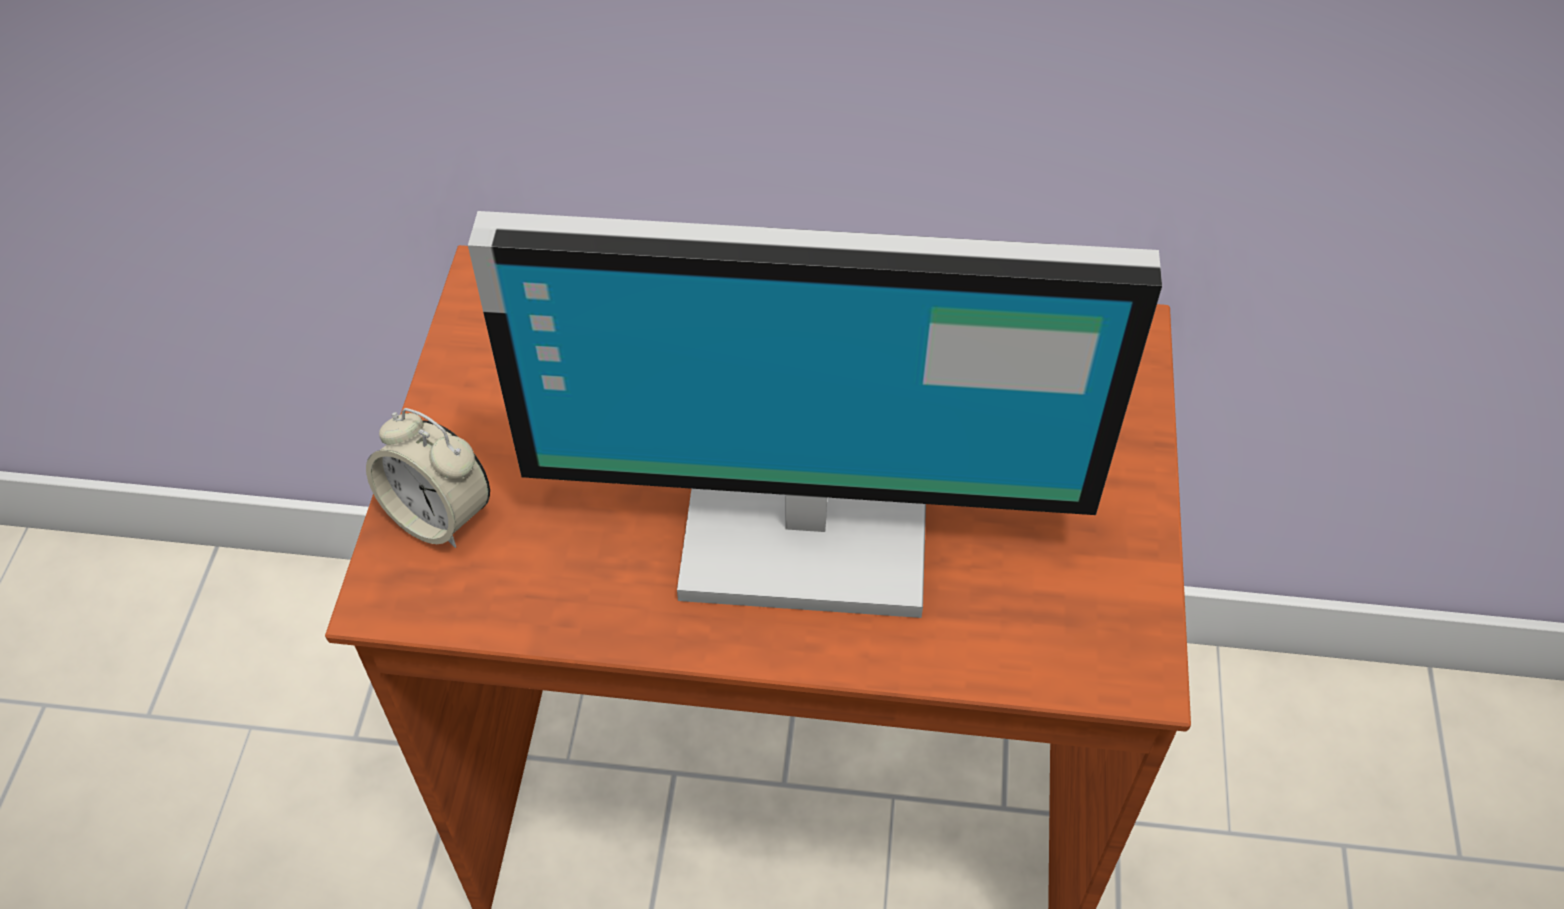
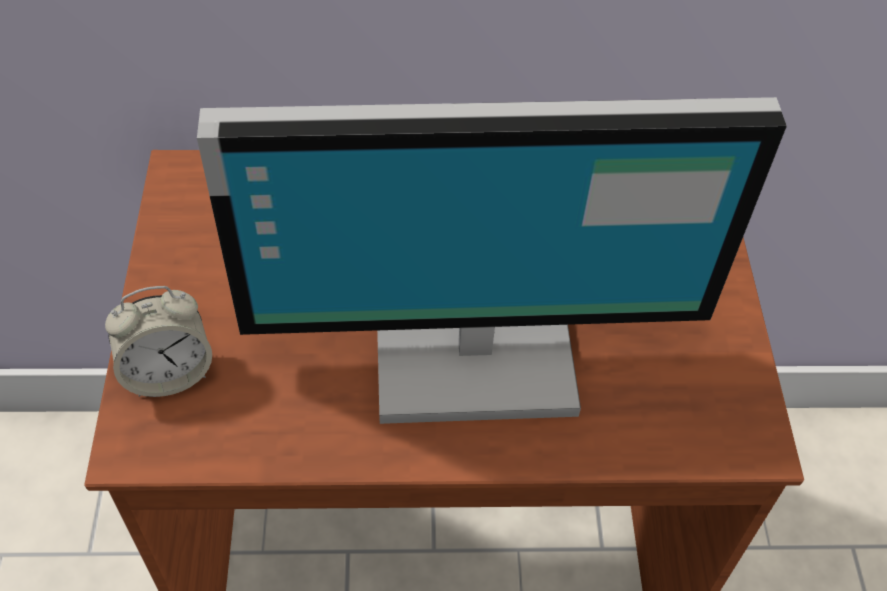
camera: 10 degrees left, 0 degrees up
(439, 515) = (168, 373): alarm clock -> alarm clock turned 45 degrees counterclockwise

